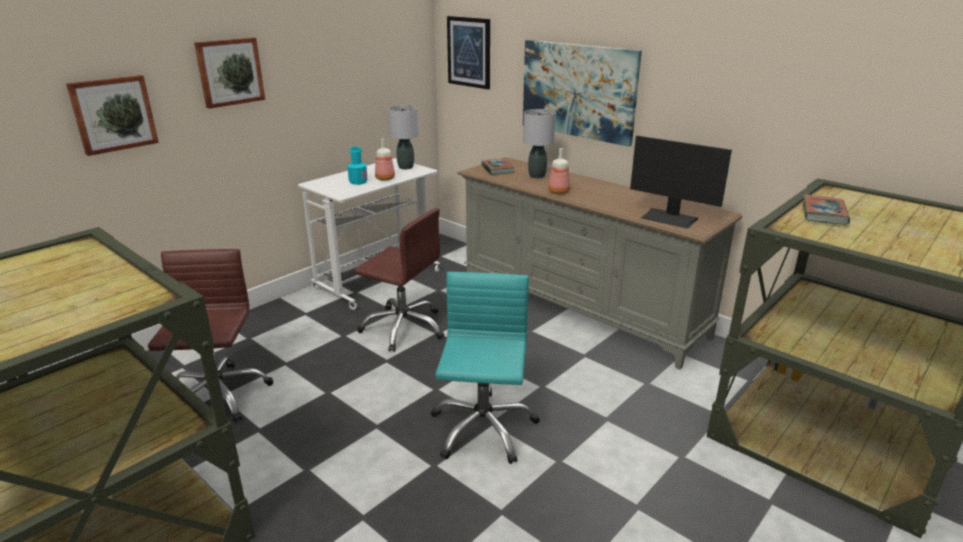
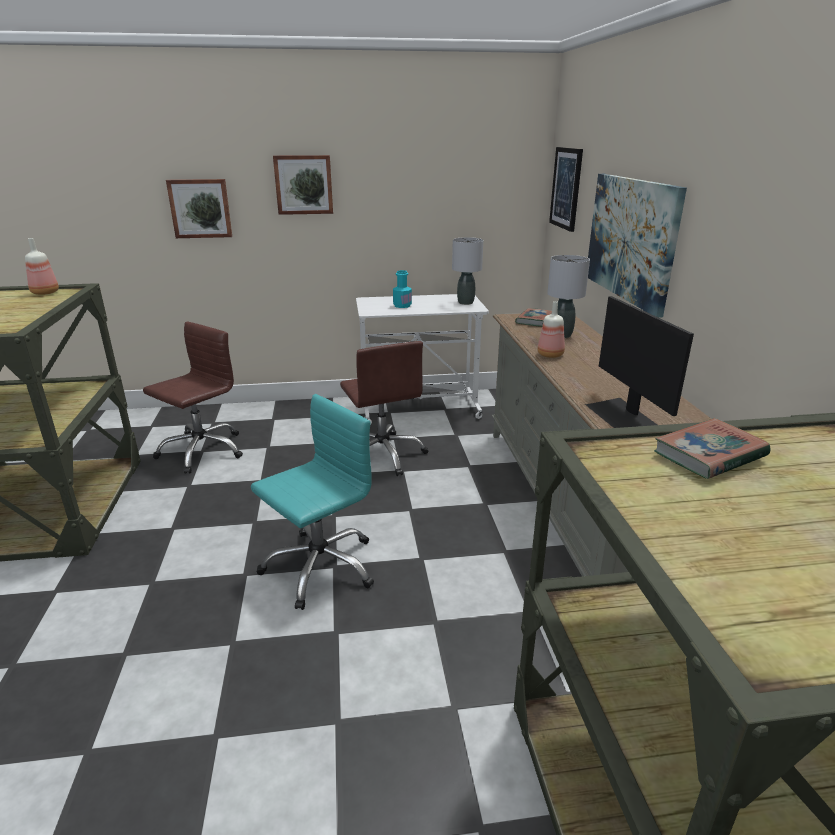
camera: 40 degrees right, 0 degrees up
(384, 179) = (428, 308): bottle -> bottle (44, 293)

